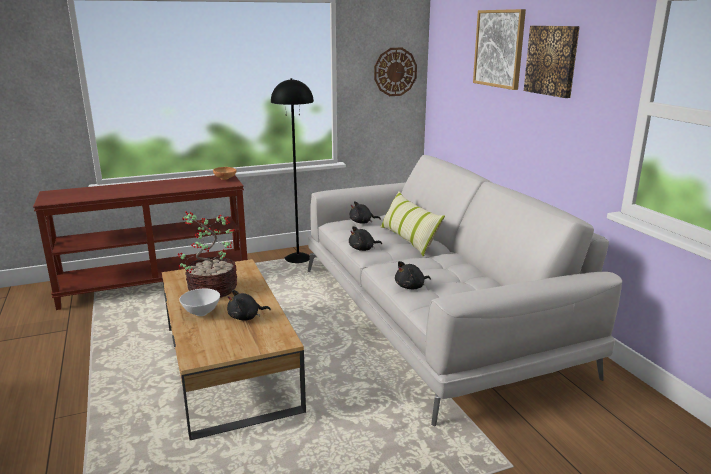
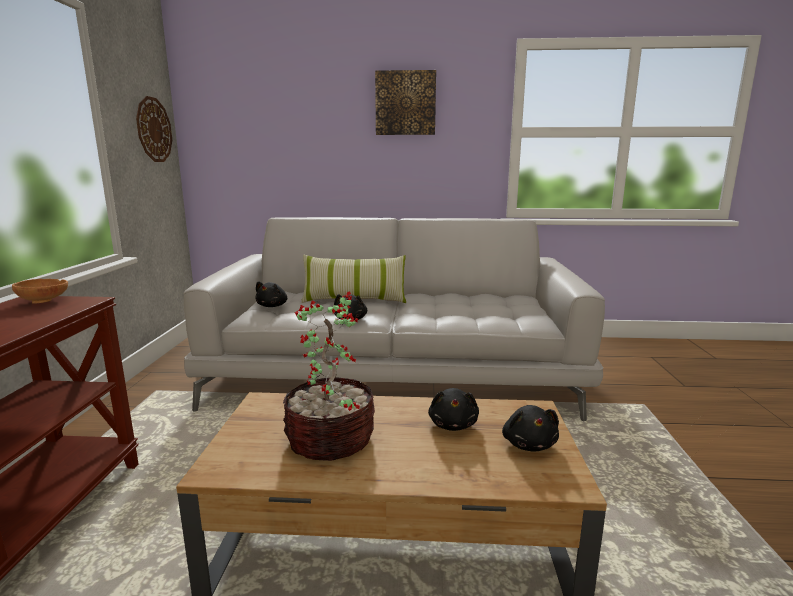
camera: 65 degrees left, 5 degrees down
(202, 313) = (412, 459): white bowl -> none
(298, 258) = (140, 410): black floor lamp -> none
(411, 287) = (473, 319): black plush toy -> black plush toy (528, 444)
(499, 48) = (323, 96): picture -> none

